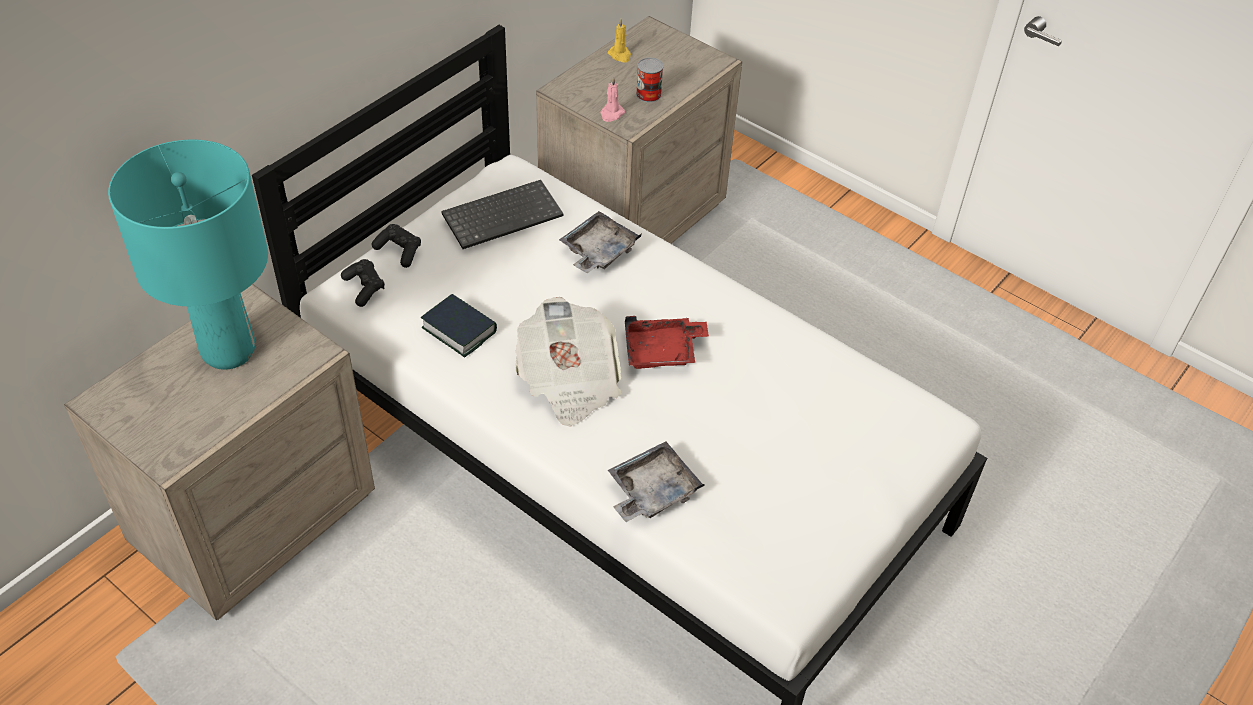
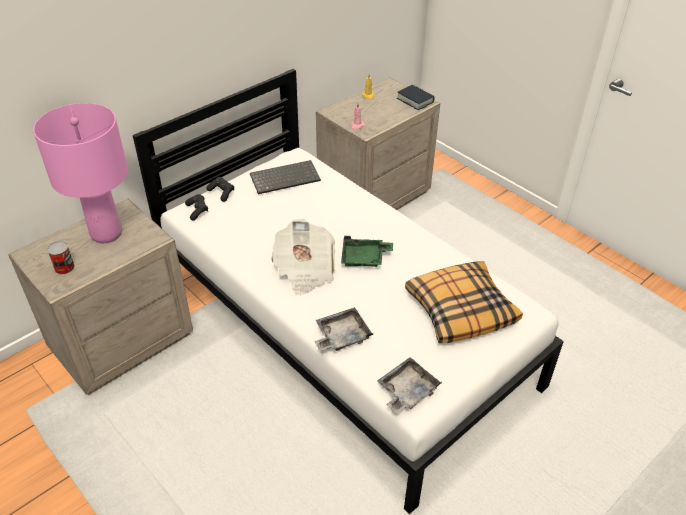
camera: 10 degrees right, 5 degrees down
(227, 351) = (106, 233): turquoise table lamp -> pink table lamp
(459, 330) = (246, 237): book -> book (415, 100)
(598, 252) = (337, 201): grey tray -> grey tray (406, 391)
(648, 94) = (380, 117): can -> can (64, 267)
(662, 351) = (364, 258): red tray -> green tray
(830, 427) = (460, 309): none -> pillow

